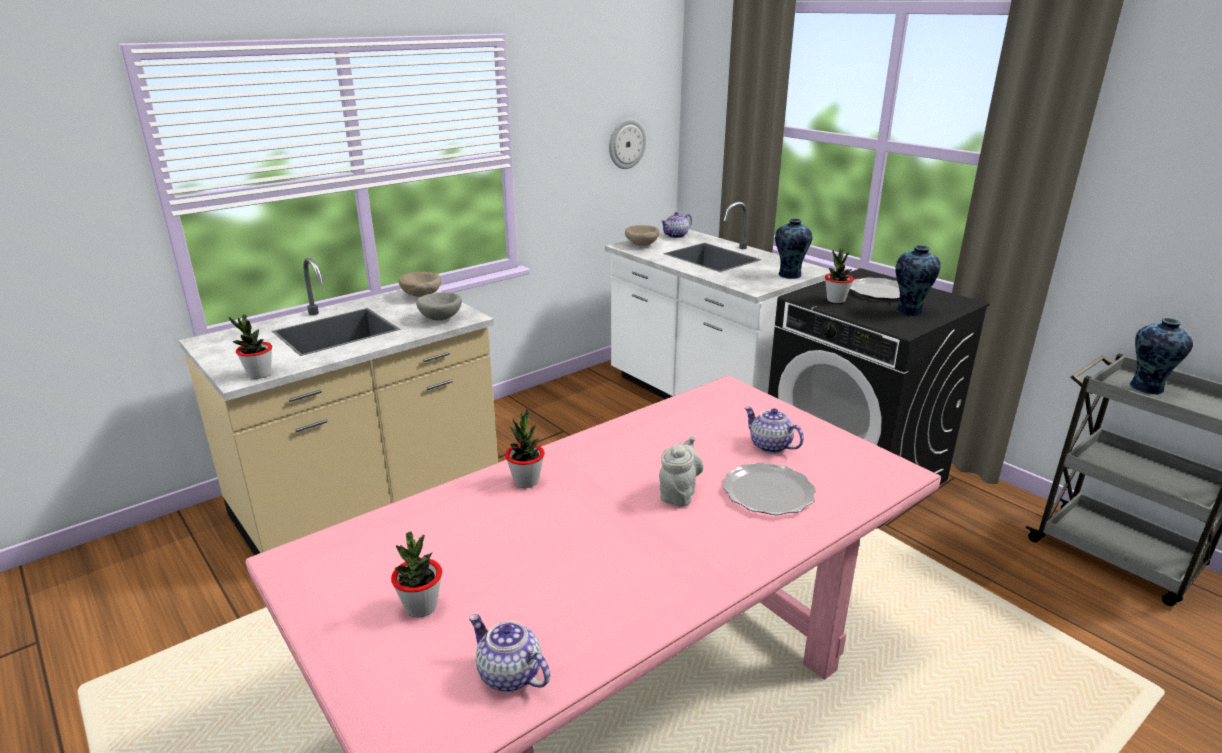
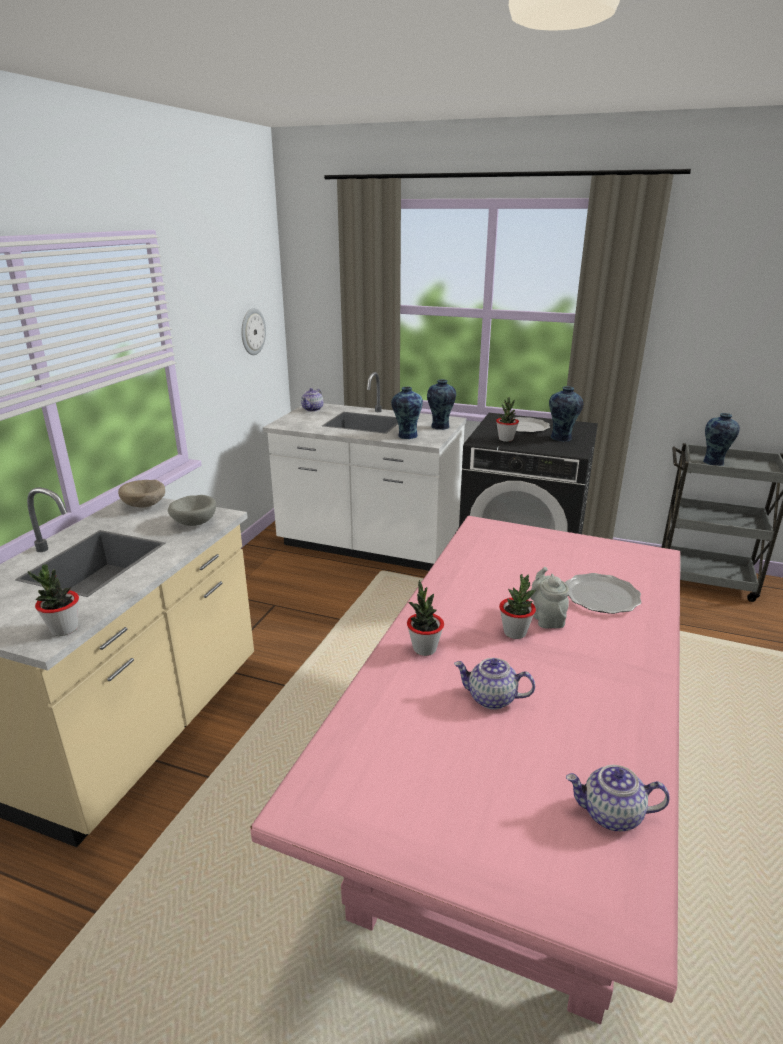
camera: 30 degrees left, 0 degrees up
(421, 607) = (476, 793): potted plant -> potted plant (515, 632)
(641, 245) = (294, 422): beige bowl -> none
(738, 278) = (406, 436): none -> vase
(769, 446) = (560, 561): teapot -> teapot (491, 698)

